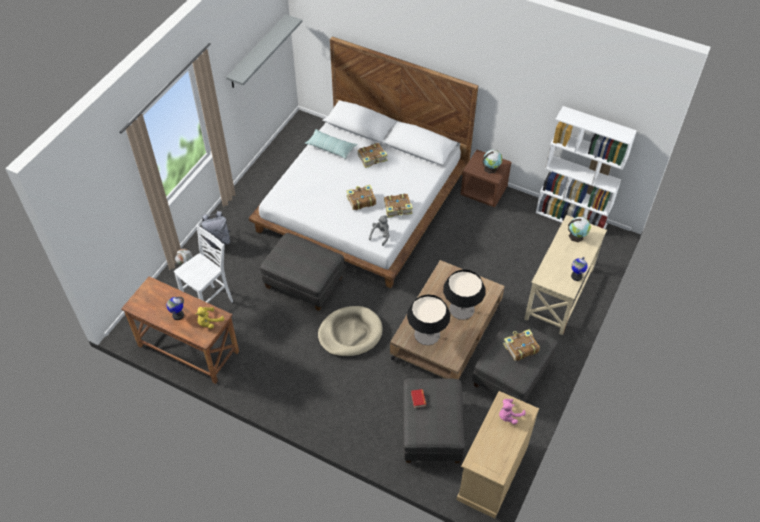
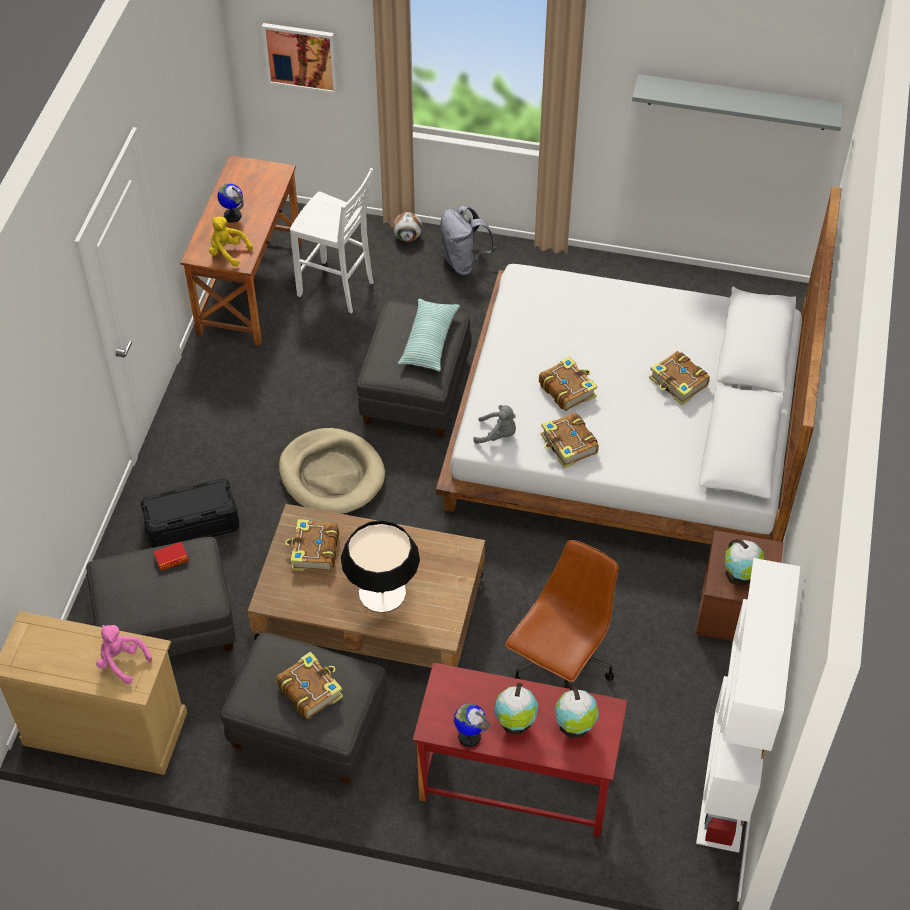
camera: 75 degrees right, 0 degrees up
(105, 226) = (301, 57): none -> picture
(331, 147) = (678, 320): pillow -> pillow (429, 341)
(363, 408) = (192, 525): none -> black storage box
(427, 334) = (314, 552): table lamp -> book
(499, 262) = (560, 668): none -> brown office chair
(559, 294) = (516, 783): beige desk -> red desk
(571, 257) = (515, 723): none -> globe

